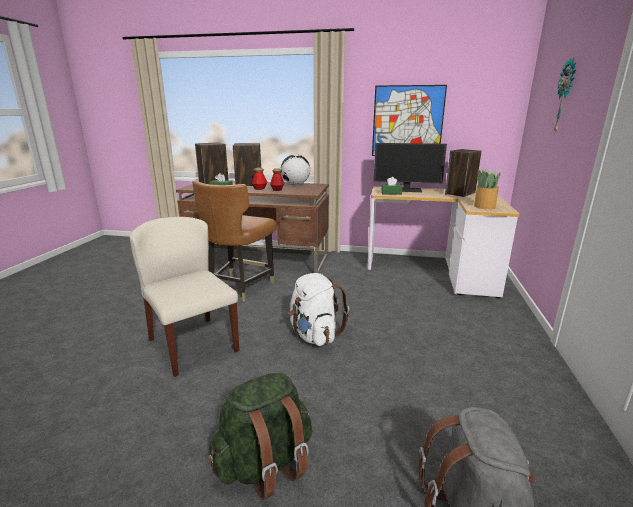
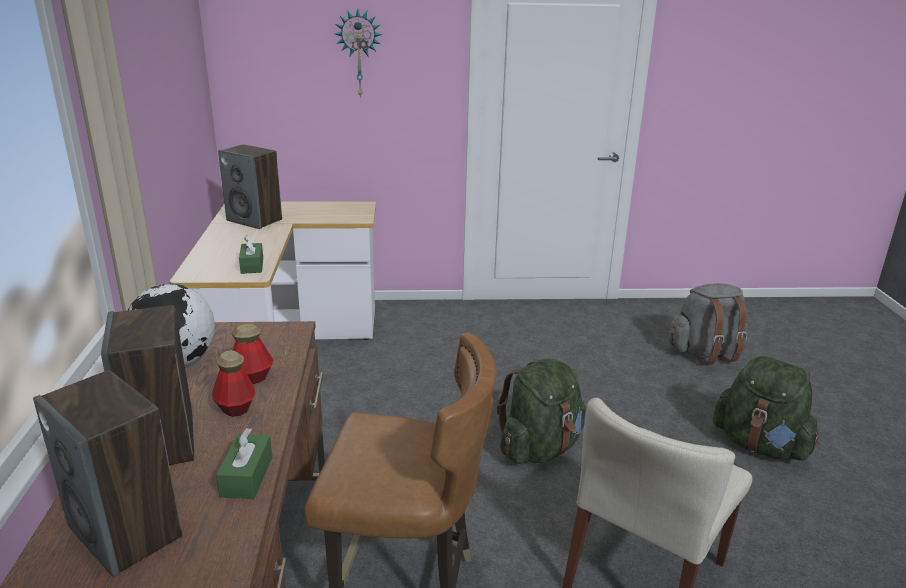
camera: 105 degrees left, 5 degrees up
(314, 335) = (540, 448): white backpack -> green backpack
(406, 190) = (218, 254): monitor -> none
(407, 121) = (155, 128): picture -> none
(484, 206) = (346, 213): potted plant -> none

